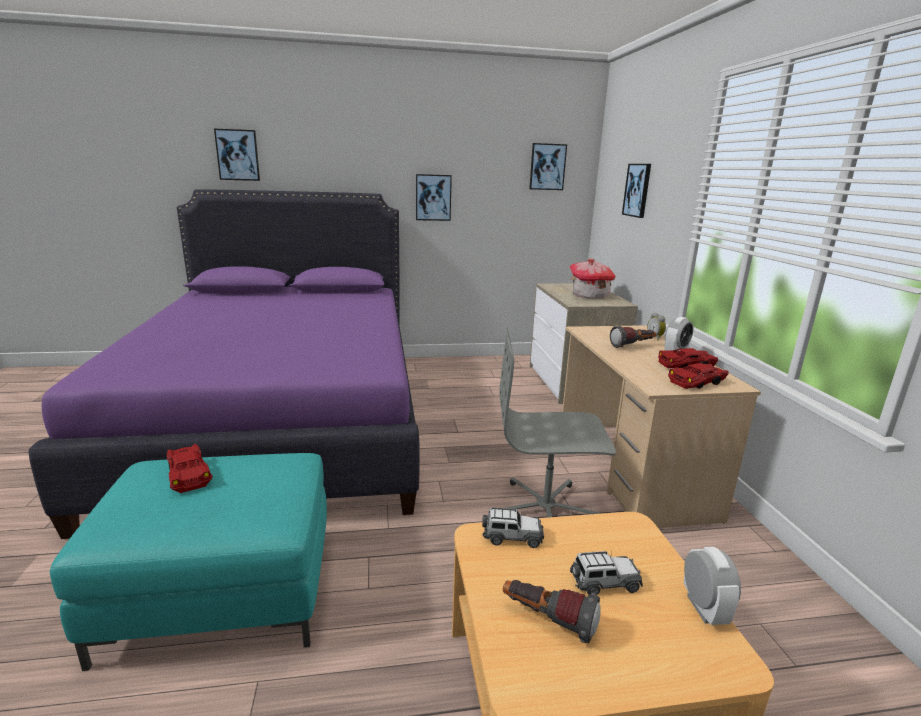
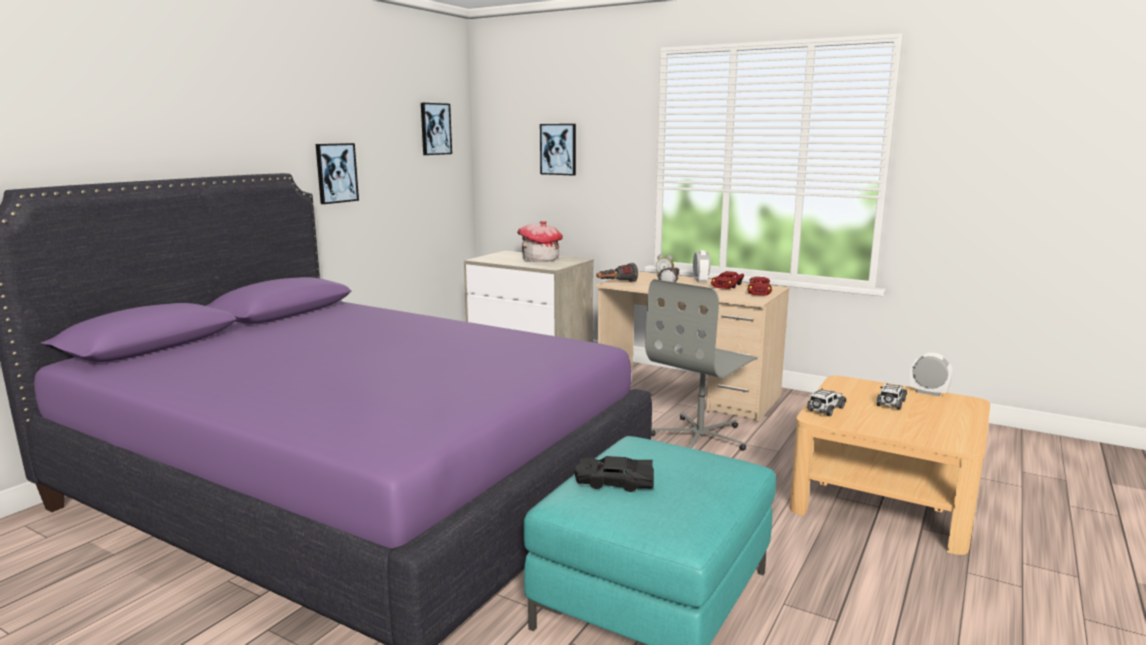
camera: 50 degrees left, 5 degrees down
(188, 474) = (615, 482): red toy car -> black toy car
(237, 155) = (71, 127): picture -> none
(547, 620) = (912, 424): flashlight -> flashlight (616, 283)

